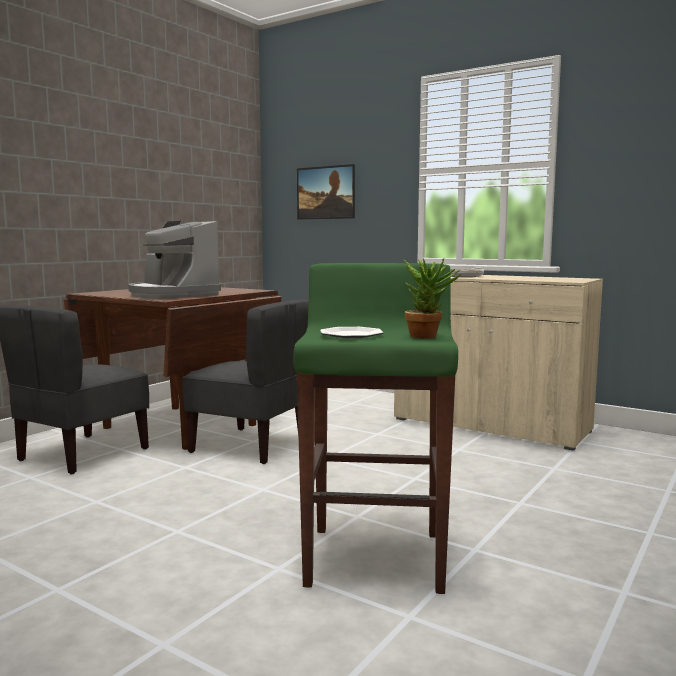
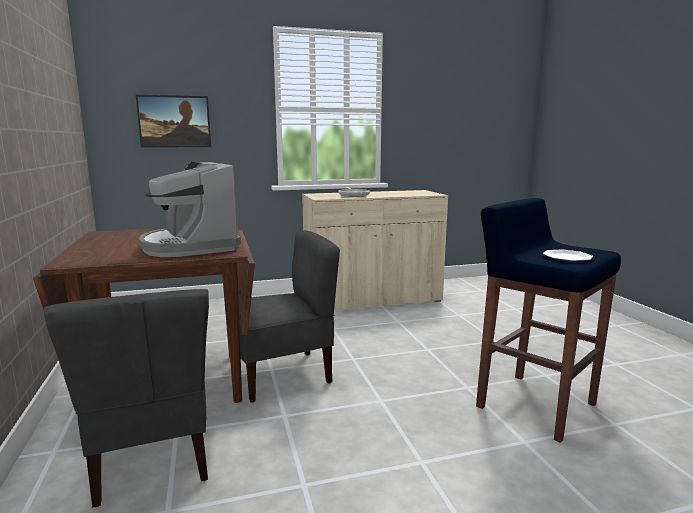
camera: 50 degrees left, 5 degrees up
(172, 295) = (190, 246): coffee machine -> coffee machine turned 60 degrees clockwise
(376, 557) = (534, 405): green stool -> blue stool
(428, 336) = (586, 249): potted plant -> none

